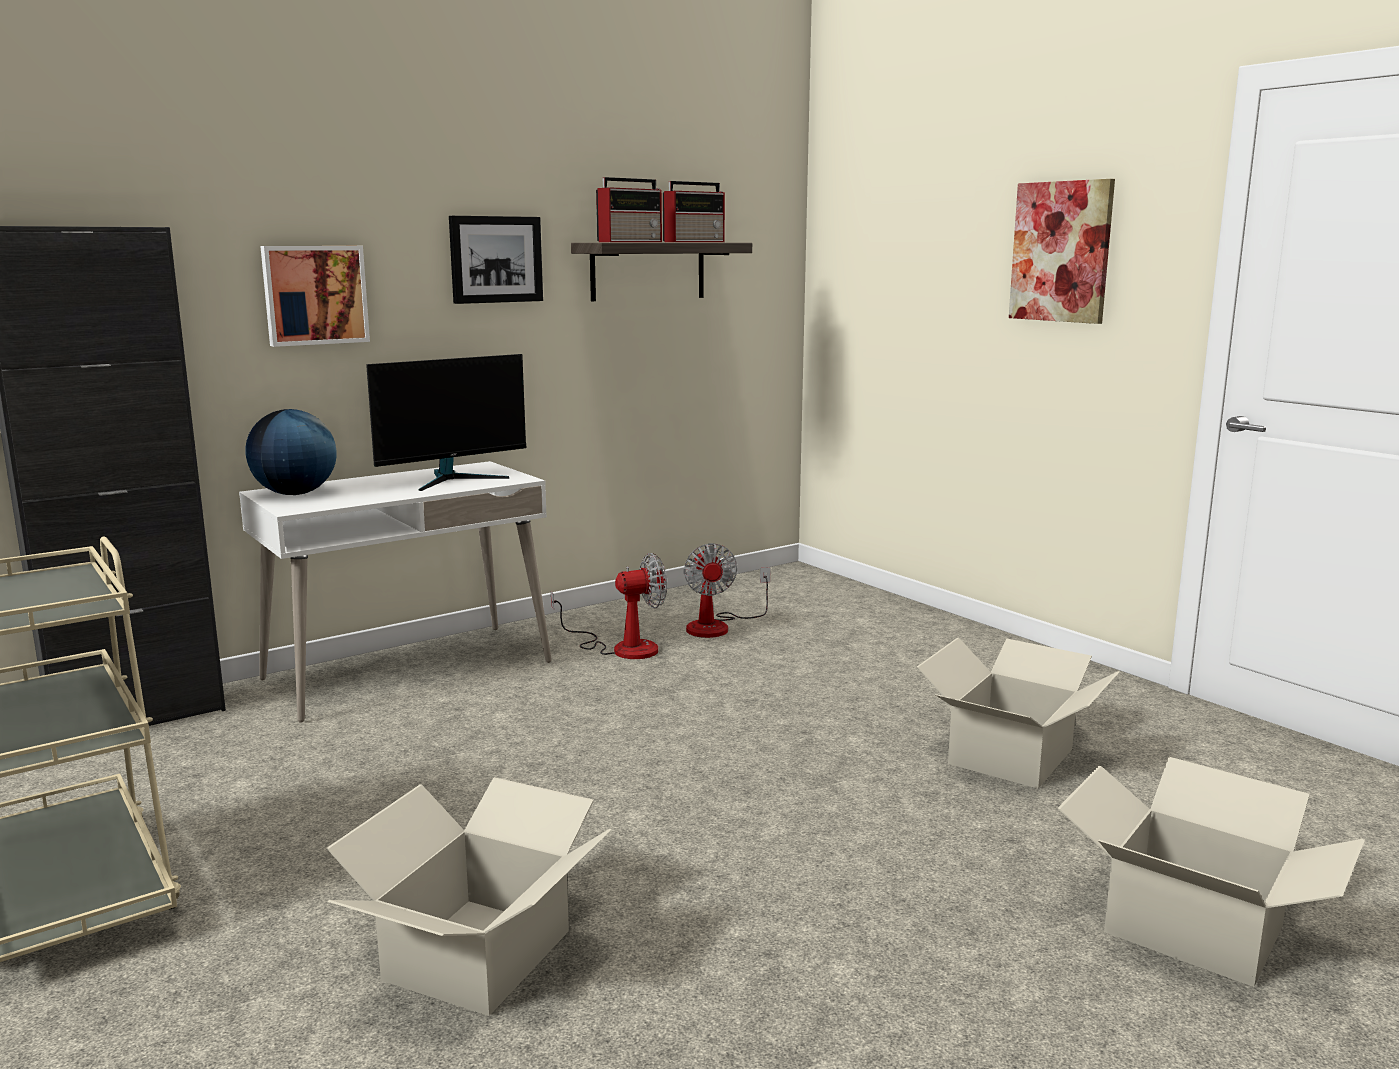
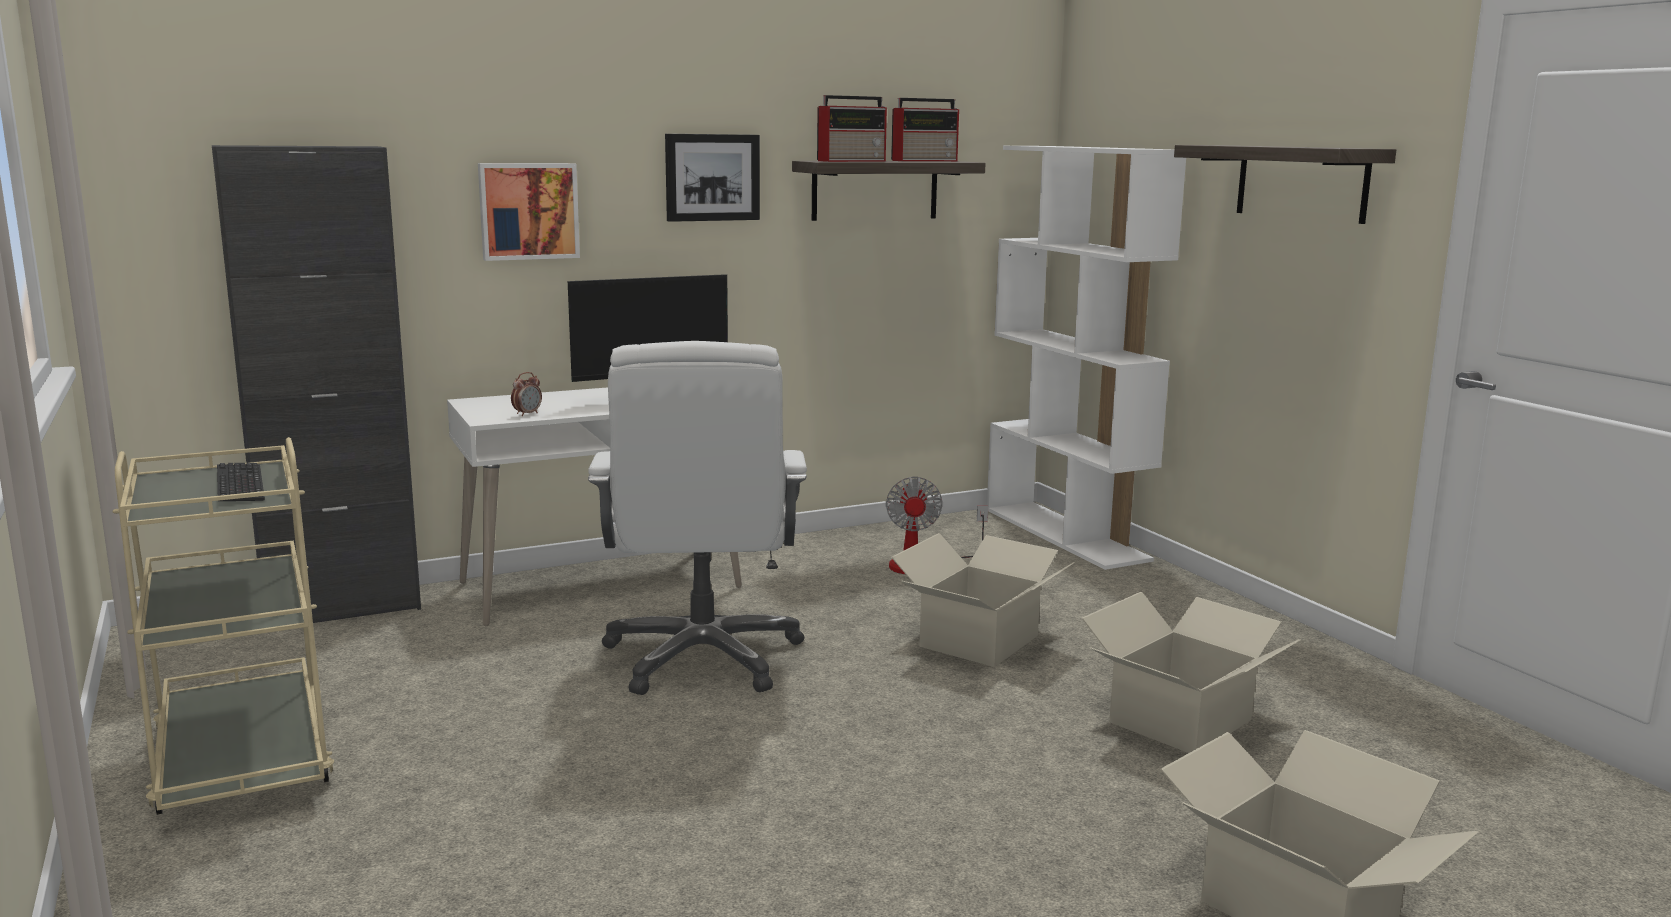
camera: 10 degrees right, 0 degrees up
(53, 592) = (240, 485): none -> keyboard
(295, 494) = (496, 404): globe -> none
(332, 501) = (527, 414): none -> alarm clock
(476, 954) = (578, 851): cardboard box -> cardboard box (978, 640)
(537, 735) = (703, 658): none -> white office chair
(622, 648) = (817, 578): fan -> none
(837, 589) = (1066, 534): none -> white bookcase
(1061, 252) = (1301, 182): picture -> shelf

